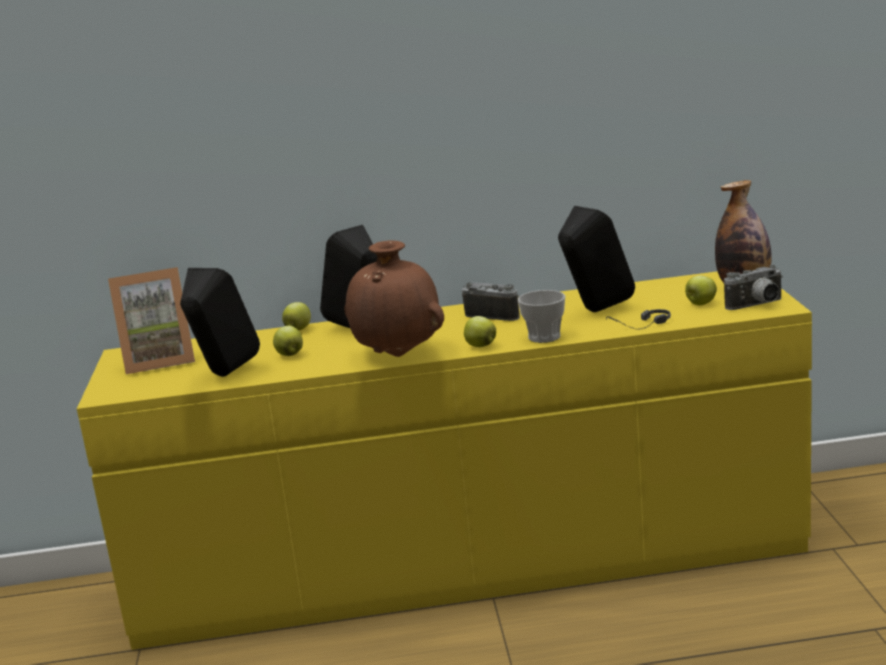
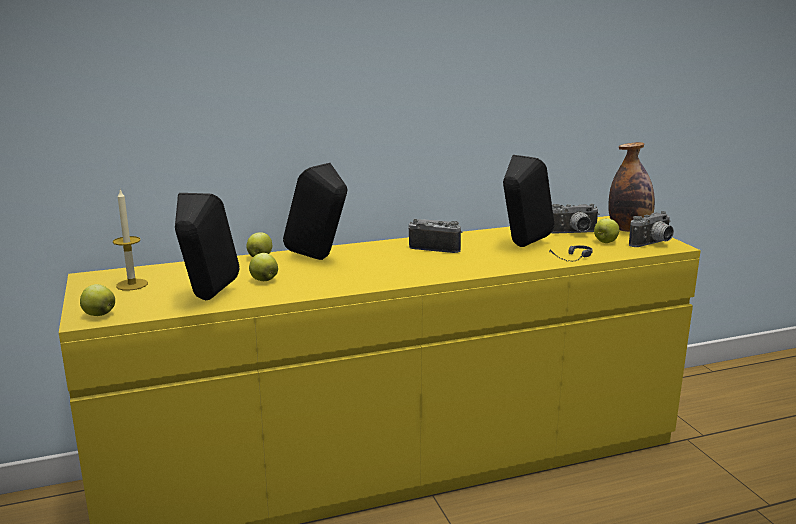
camera: 15 degrees left, 0 degrees up
(159, 361) = (132, 284): picture frame -> candle
(399, 355) = (371, 281): brown vase -> none
(480, 346) = (441, 274): apple -> apple (98, 314)
(544, 337) = (494, 267): cup -> none
(671, 294) = (574, 233): none -> camera

